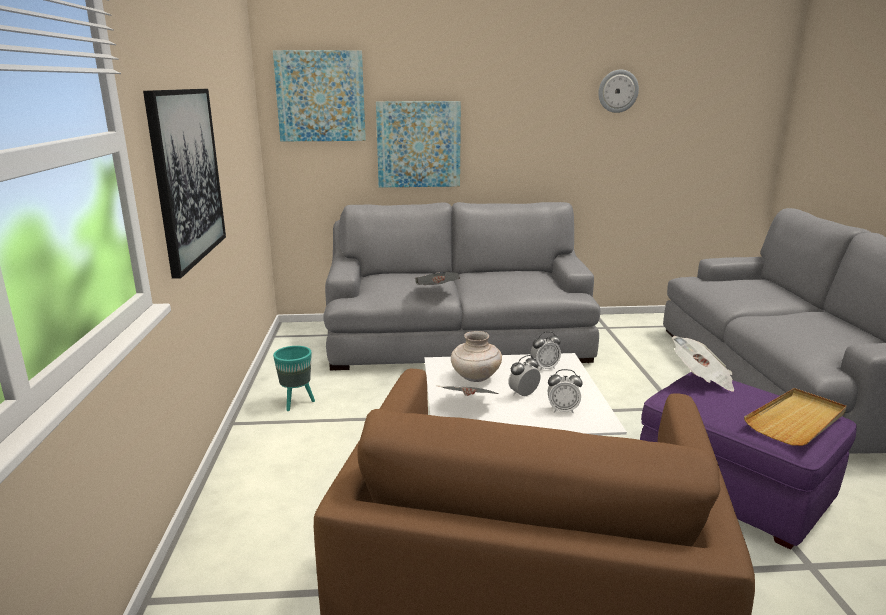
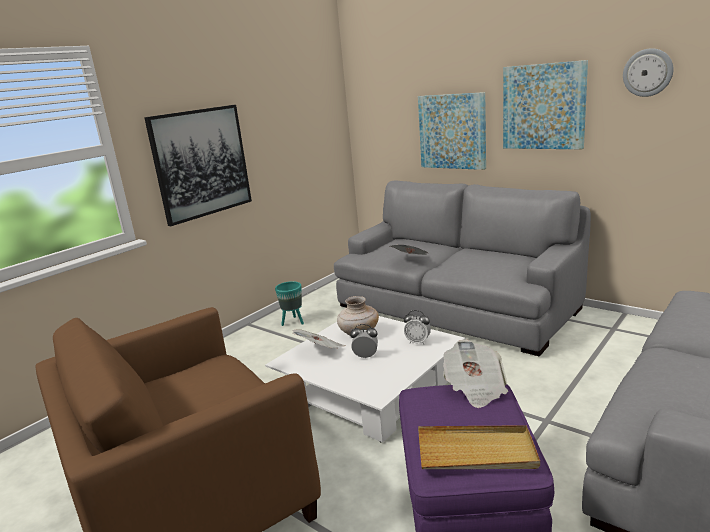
camera: 45 degrees right, 0 degrees up
(320, 96) = (383, 94): picture -> picture (543, 106)
(562, 410) = (369, 376): alarm clock -> none

